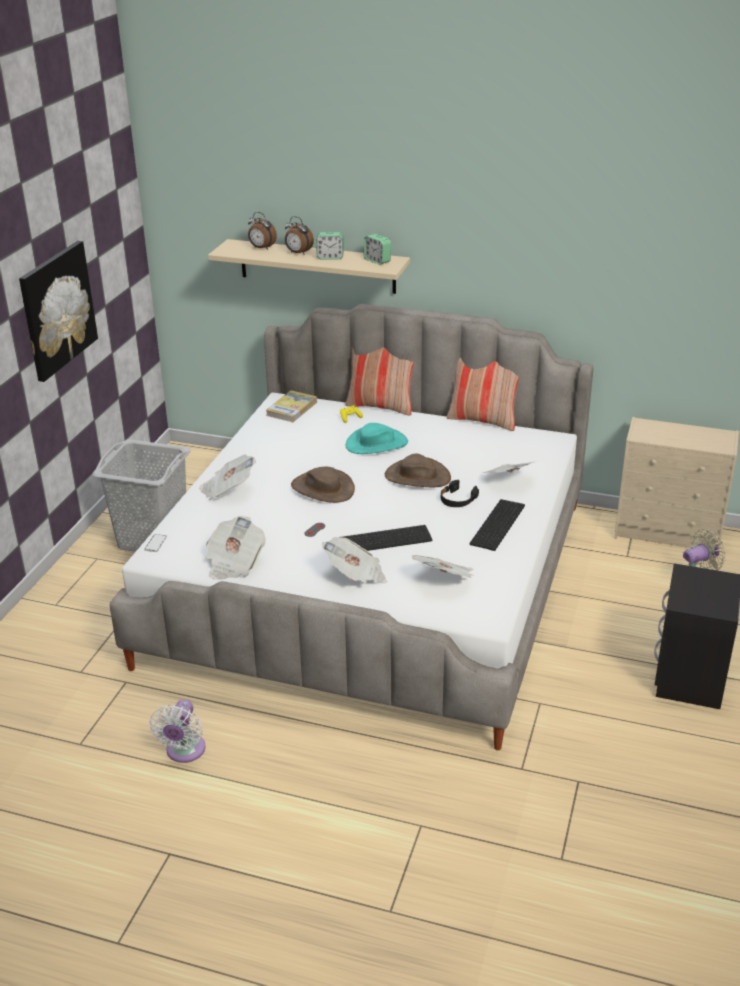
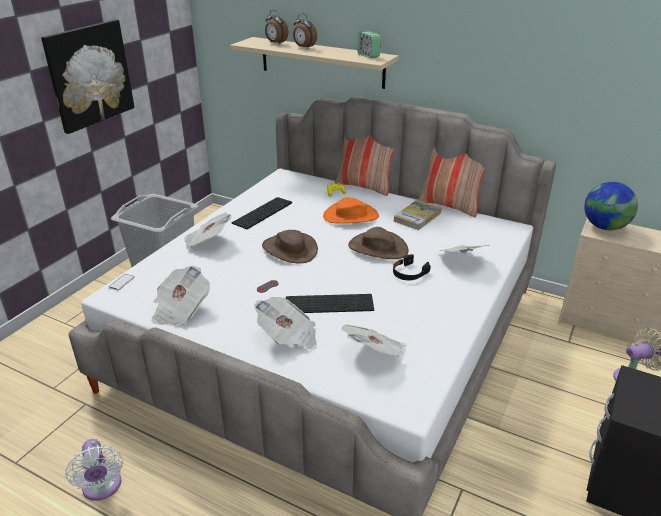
camera: 10 degrees right, 0 degrees up
(184, 752) = (102, 488): white fan -> white fan turned 45 degrees counterclockwise
(292, 409) = (290, 181): book -> book (417, 217)
(330, 257) = (329, 51): alarm clock -> none
(376, 444) = (350, 216): turquoise hat -> orange hat
(499, 525) = (443, 303): keyboard -> keyboard (263, 213)
(650, 429) = (604, 227): none -> globe

